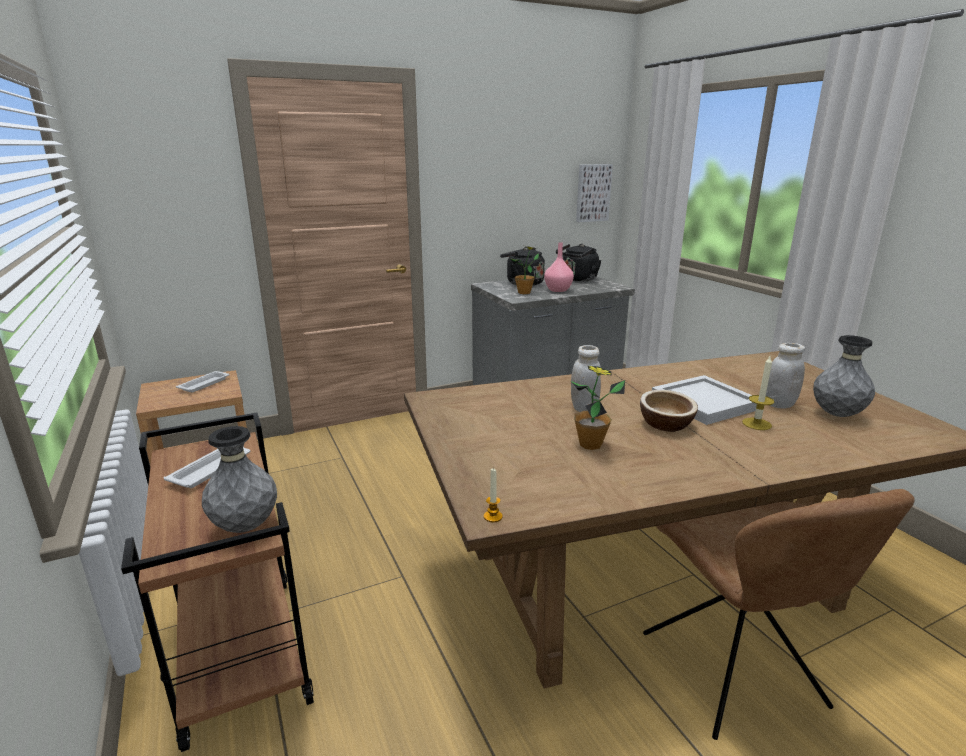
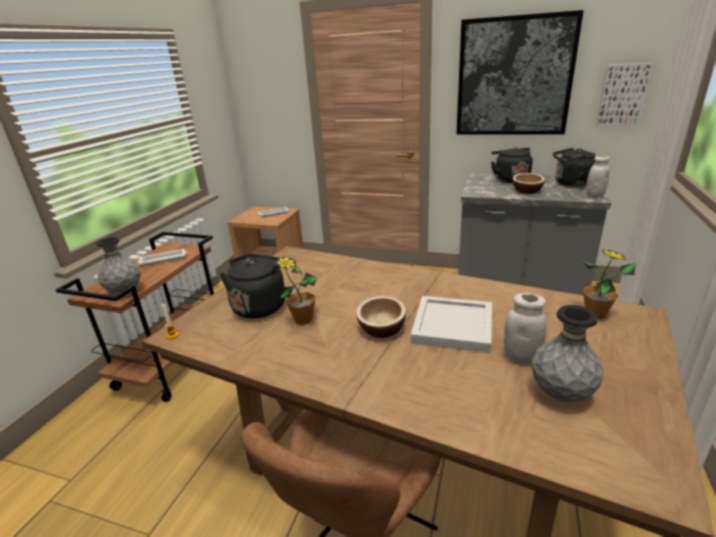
camera: 45 degrees right, 5 degrees up
(504, 175) = (514, 77): none -> picture
(520, 451) = (261, 305): none -> black kettle
(524, 293) = (491, 188): potted plant -> potted plant (595, 314)
(558, 290) = (527, 191): pink vase -> bowl
(584, 408) = (356, 294): white jar -> white jar (594, 196)
(756, 424) = (454, 362): candle -> none

